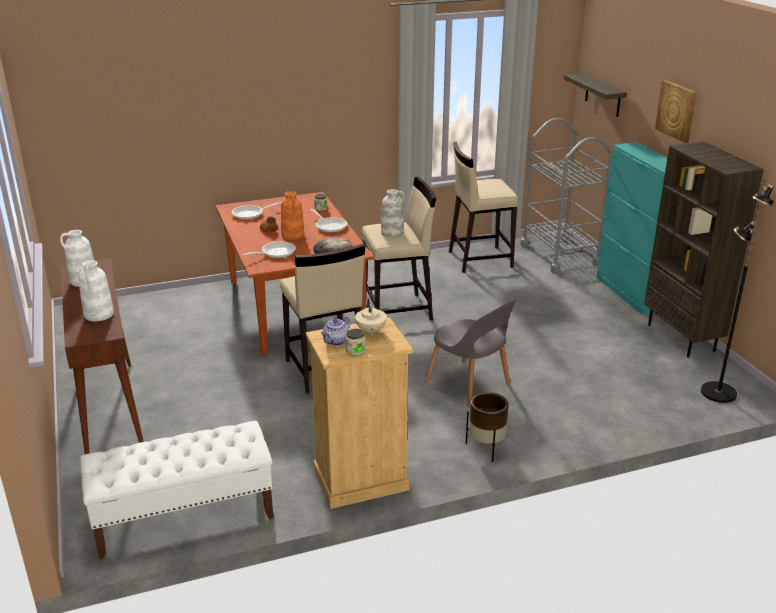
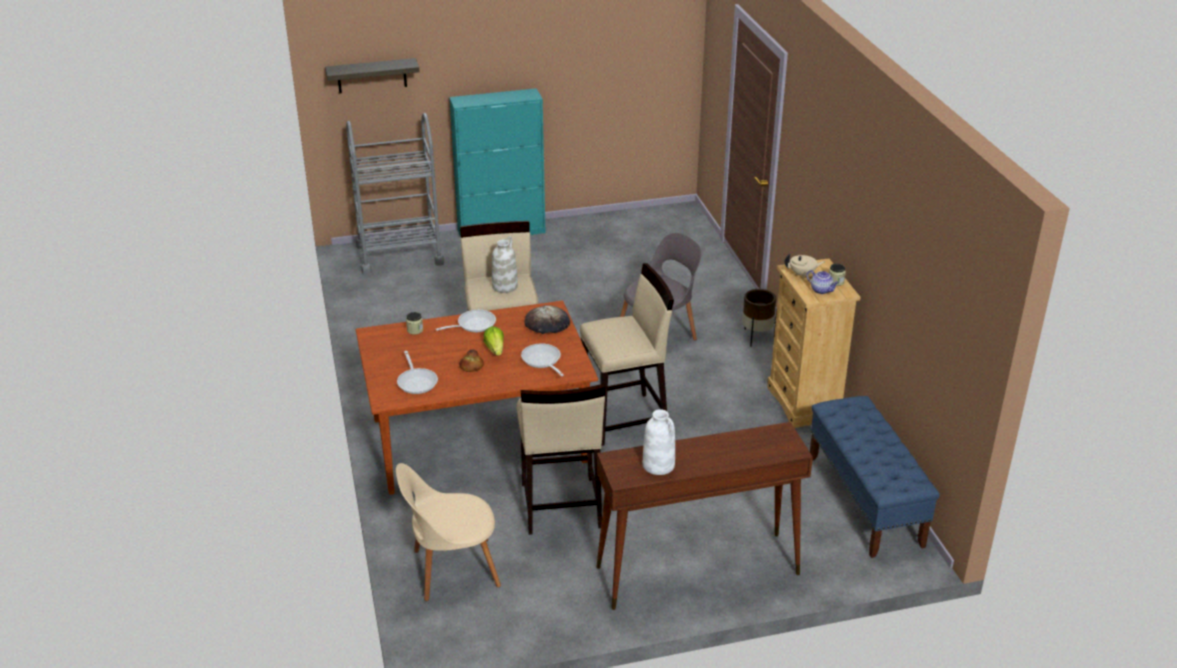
camera: 85 degrees left, 5 degrees up
(99, 315) = (742, 443): white vase -> none
(145, 310) = (451, 569): none -> beige chair
(183, 517) = (865, 501): white bench -> blue bench
(293, 235) = (495, 349): orange vase -> lettuce
(479, 259) = (392, 304): beige stool -> beige stool (560, 506)
(677, 110) = (500, 46): picture -> none
(682, 338) = (590, 222): brown bookcase -> none
(717, 393) = (679, 225): black floor lamp -> none

